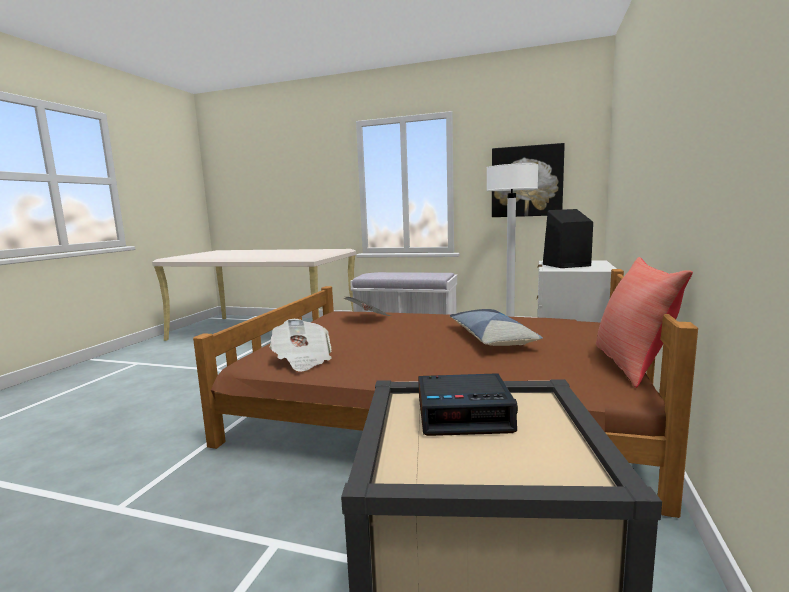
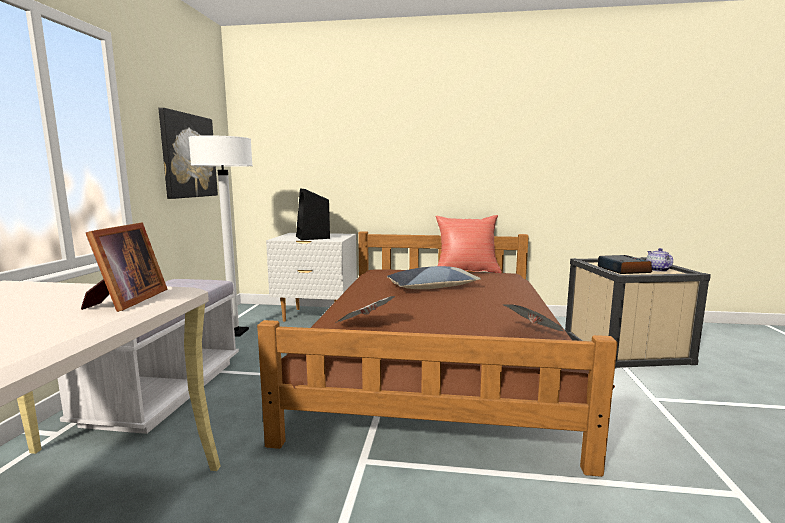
camera: 100 degrees left, 0 degrees up
(295, 256) = (126, 301): none -> picture frame
(461, 459) = (657, 270): none -> teapot

